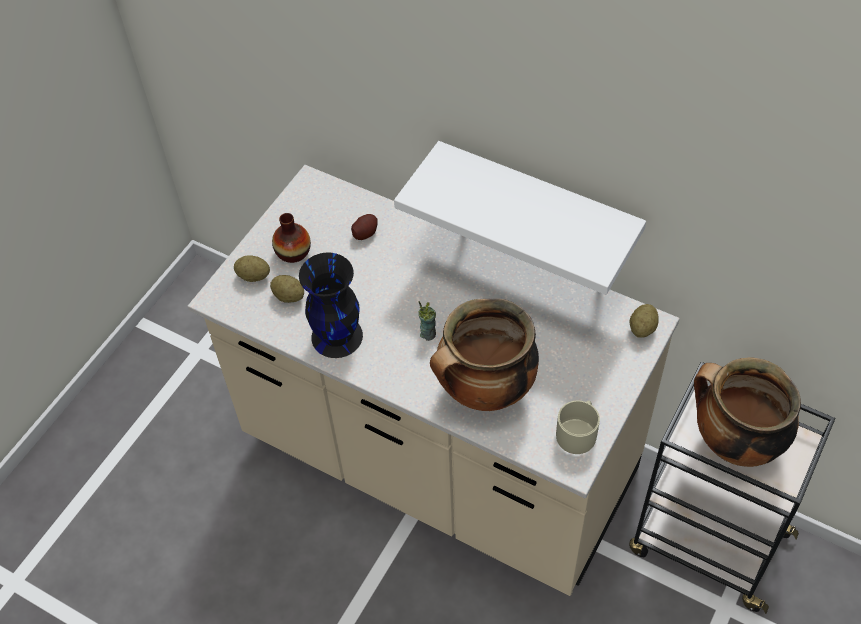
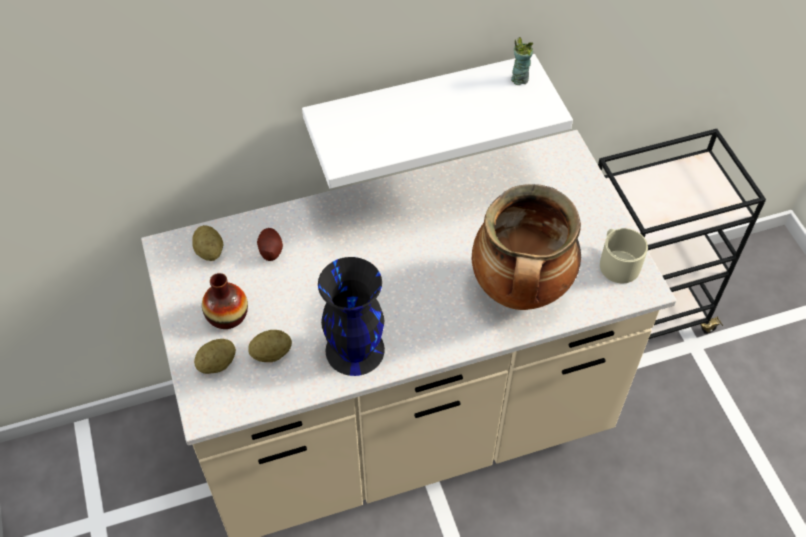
camera: 50 degrees left, 0 degrees up
(428, 333) = (423, 285): cup -> cup (519, 79)
(642, 328) = (564, 155): potato -> potato (209, 251)
(734, 443) = (669, 200): cooking pot -> none

